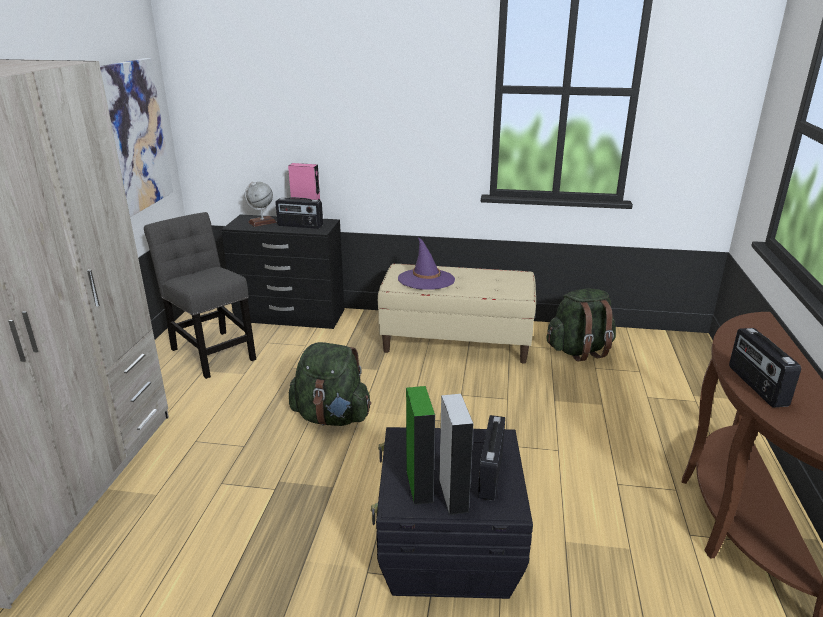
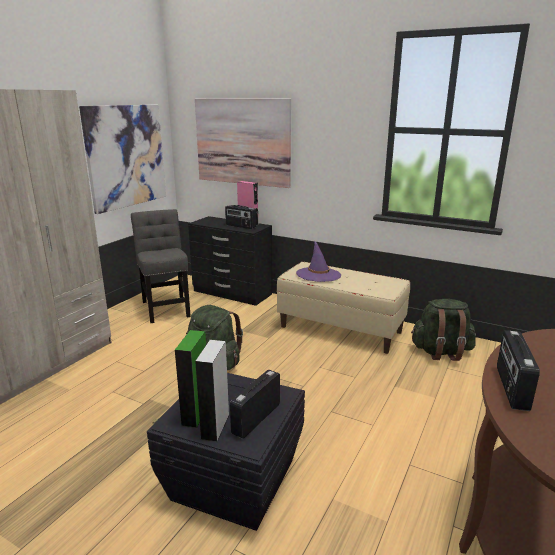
camera: 20 degrees right, 5 degrees down
(262, 222) = (217, 222): globe -> none
(288, 108) = (242, 142): none -> picture

